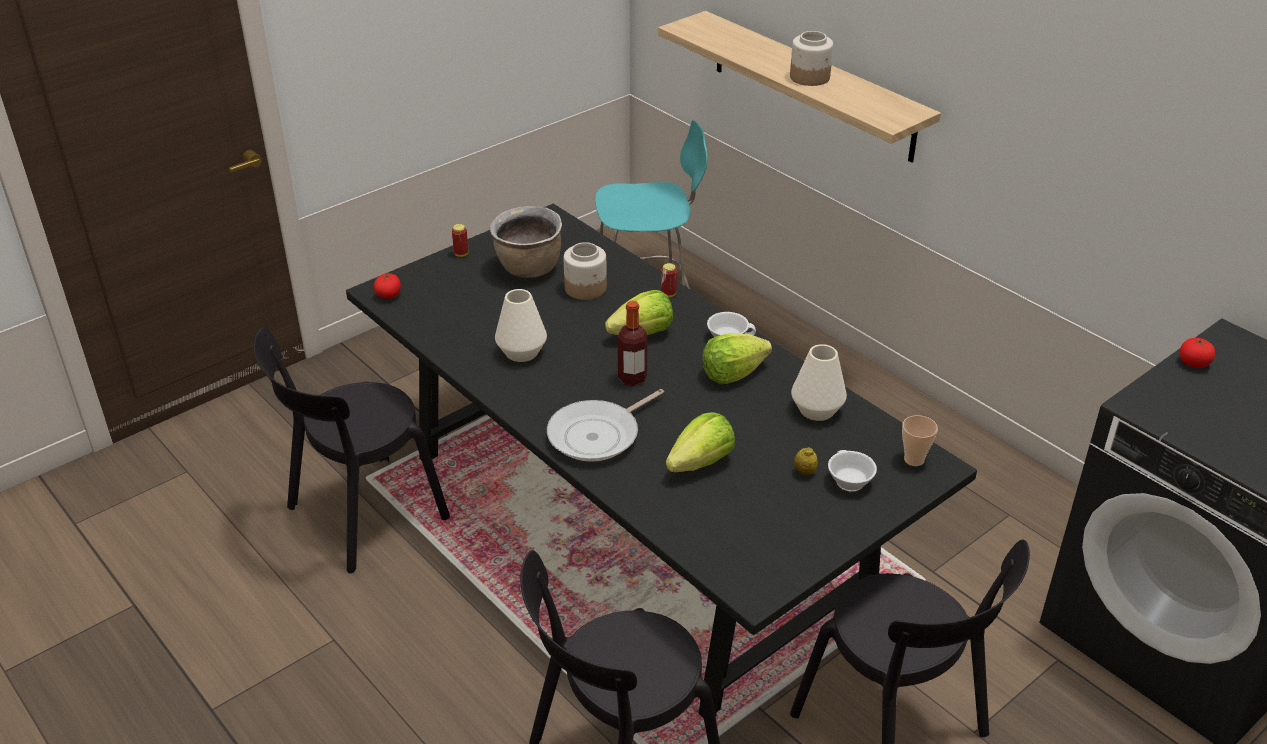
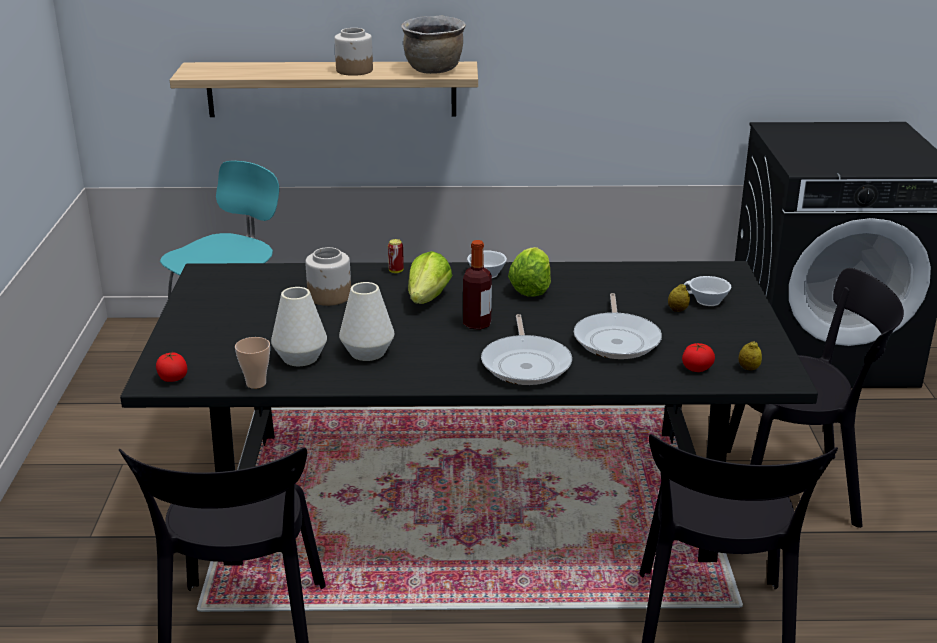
camera: 50 degrees left, 10 degrees down
(461, 254) = (178, 324): can -> none
(529, 269) = (259, 306): brown cooking pot -> brown cooking pot (434, 70)
(701, 463) = (617, 339): lettuce -> frying pan
(745, 562) = (748, 368): none -> lemon
(816, 410) = (616, 279): white vase -> white vase (300, 358)
(914, 460) = (712, 273): cup -> cup (256, 383)
(1193, 363) = (782, 143): tomato -> tomato (697, 368)

